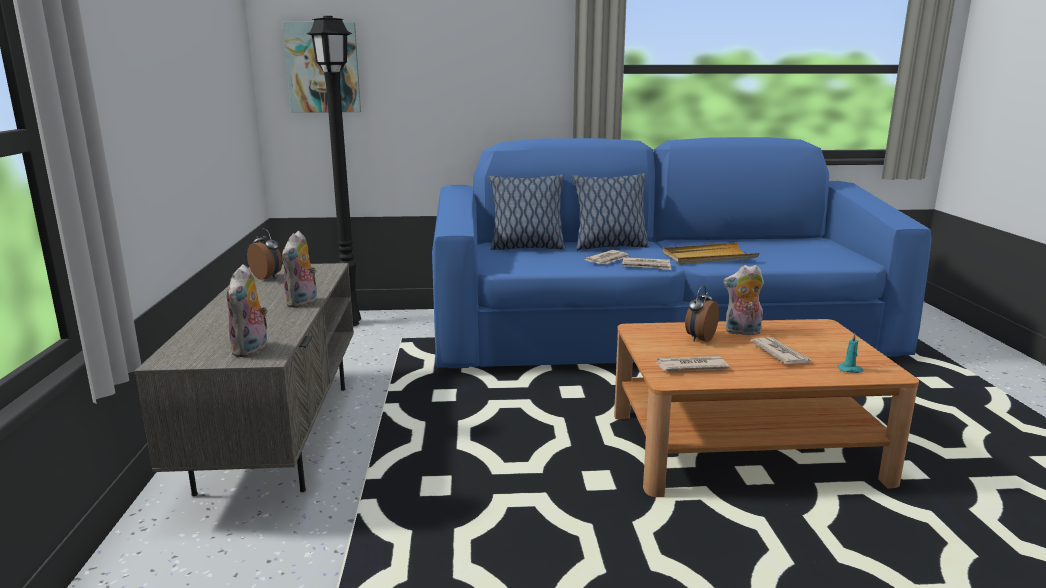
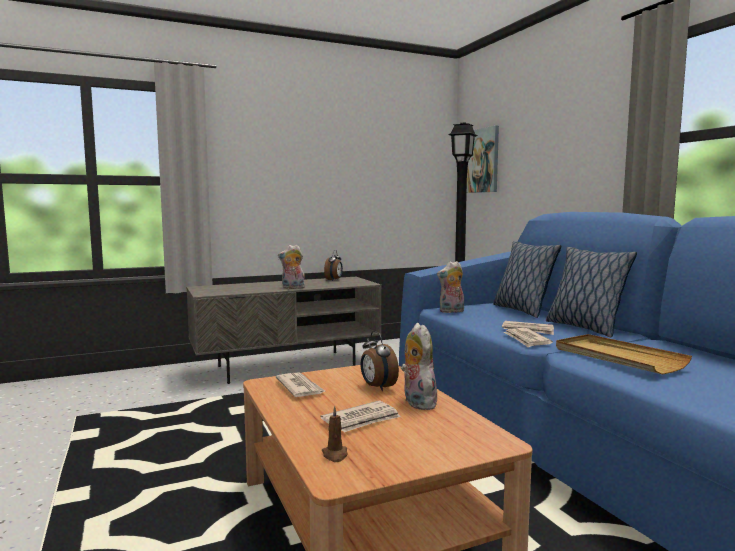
camera: 70 degrees right, 10 degrees down
(251, 350) = (214, 291): plush toy -> plush toy (451, 311)
(699, 338) = (377, 387): alarm clock -> alarm clock turned 135 degrees counterclockwise
(850, 370) = (335, 455): turquoise candle -> brown candle

